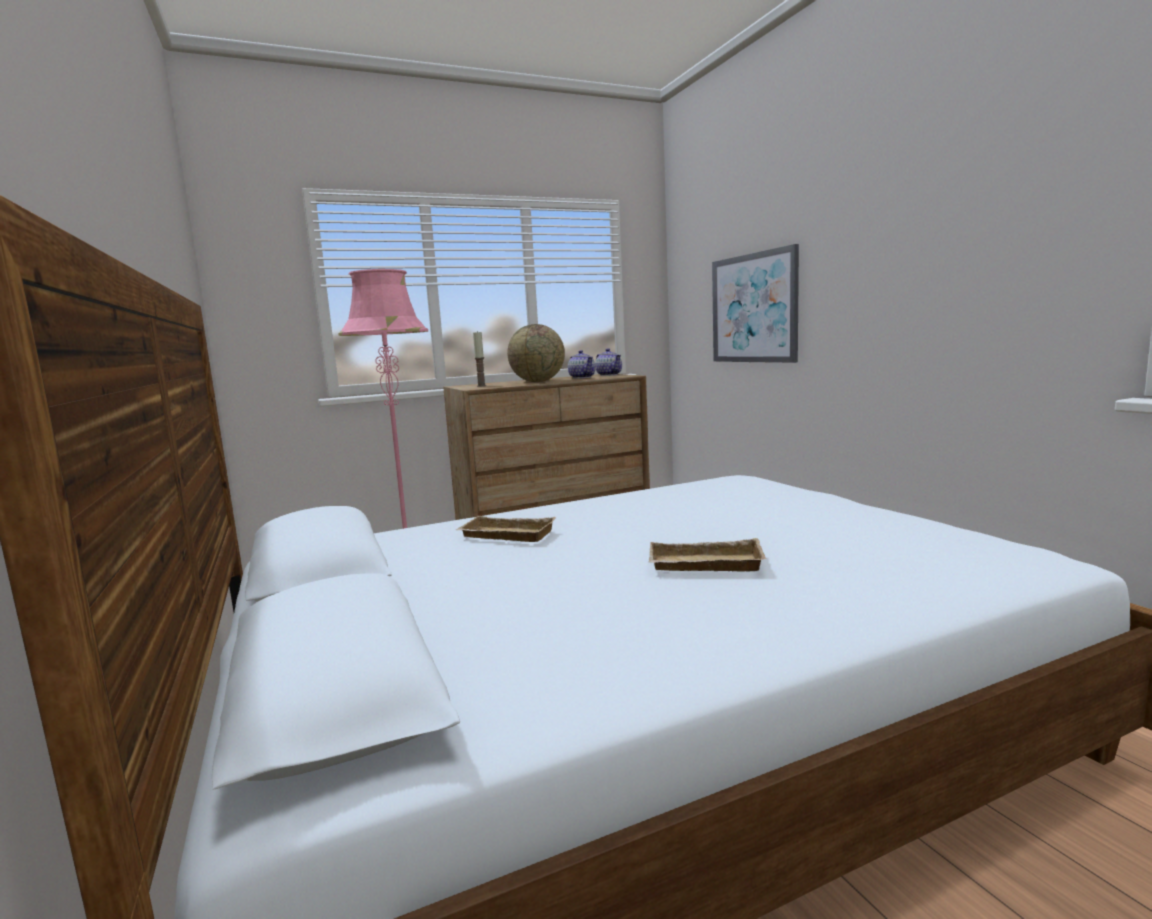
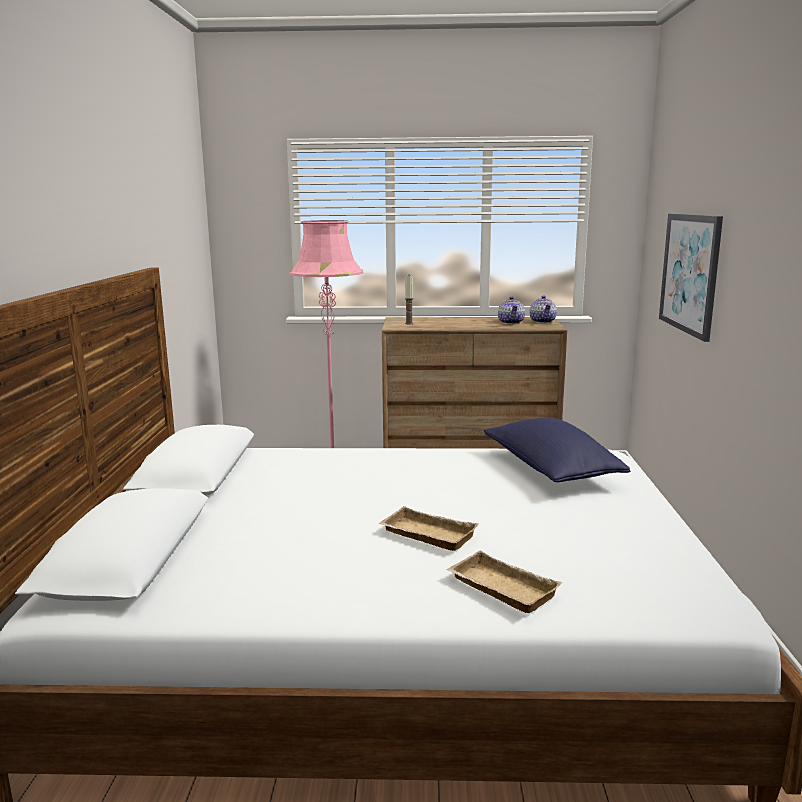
camera: 25 degrees right, 5 degrees up
(505, 536) = (335, 472): beige tray -> beige tray (499, 589)
(538, 381) = (462, 324): globe -> none
(720, 495) = (550, 470): none -> blue pillow

